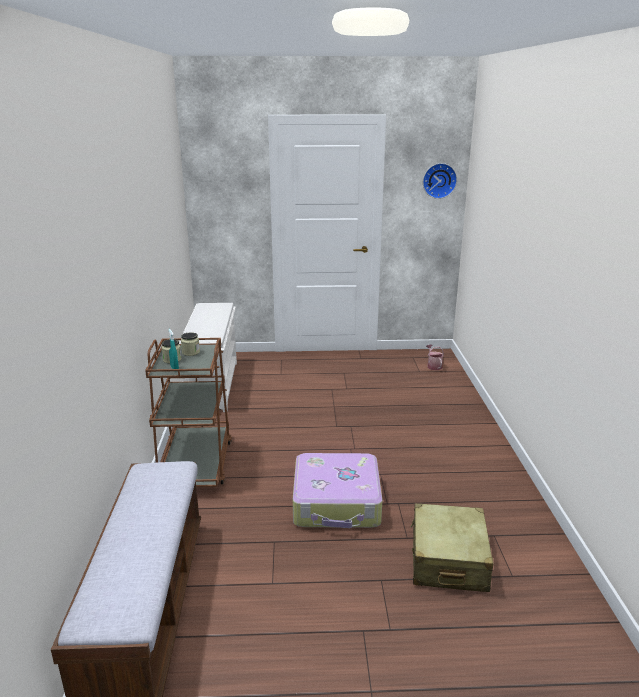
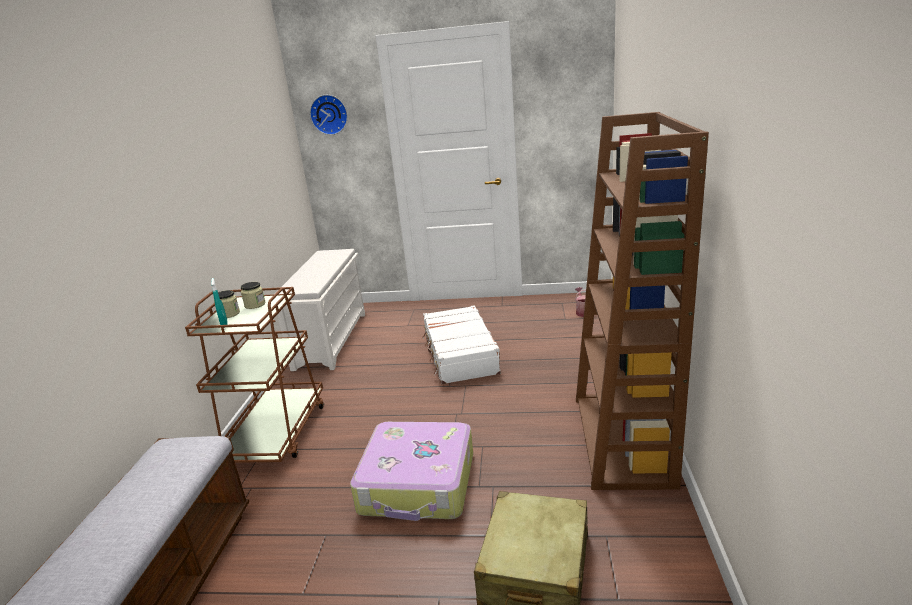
camera: 10 degrees right, 0 degrees up
(337, 400) = (459, 354): none -> white suitcase
(439, 180) = (579, 94): wall clock -> wall clock (329, 114)
(490, 468) = (623, 440): none -> brown bookcase

